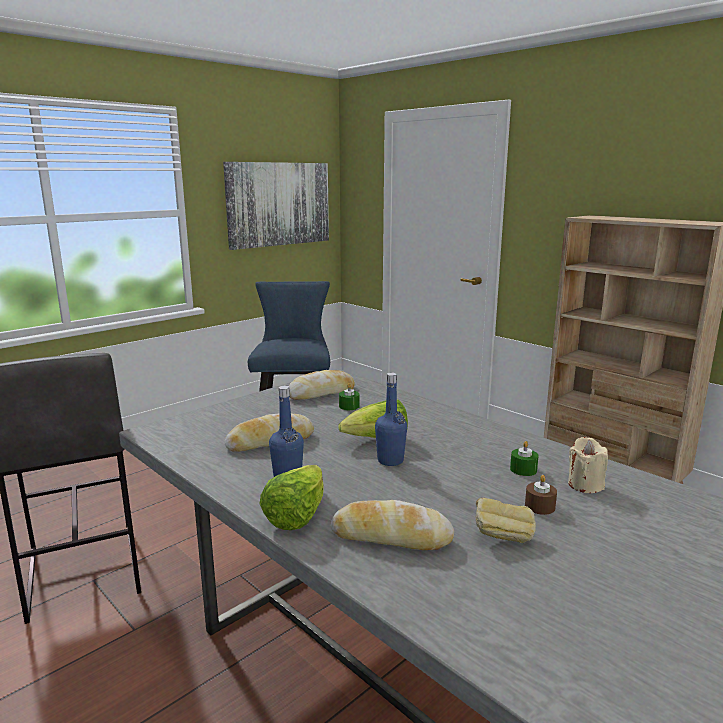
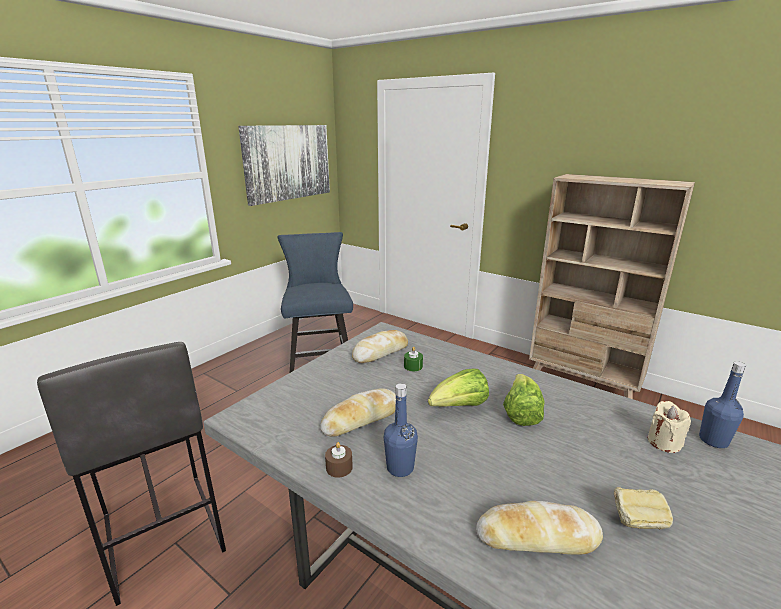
camera: 10 degrees left, 5 degrees up
(296, 516) = (433, 520): lettuce -> lettuce (521, 413)
(390, 460) = (483, 431): blue bottle -> blue bottle (713, 440)
(523, 469) = (603, 429): green candle -> none
(539, 506) = (643, 475): brown candle -> brown candle (339, 467)

